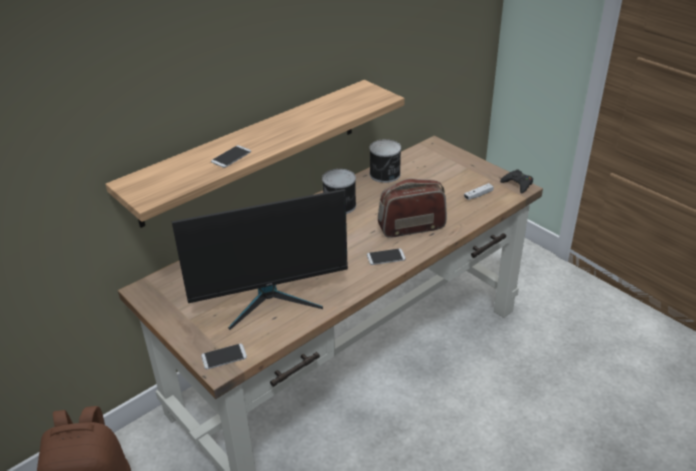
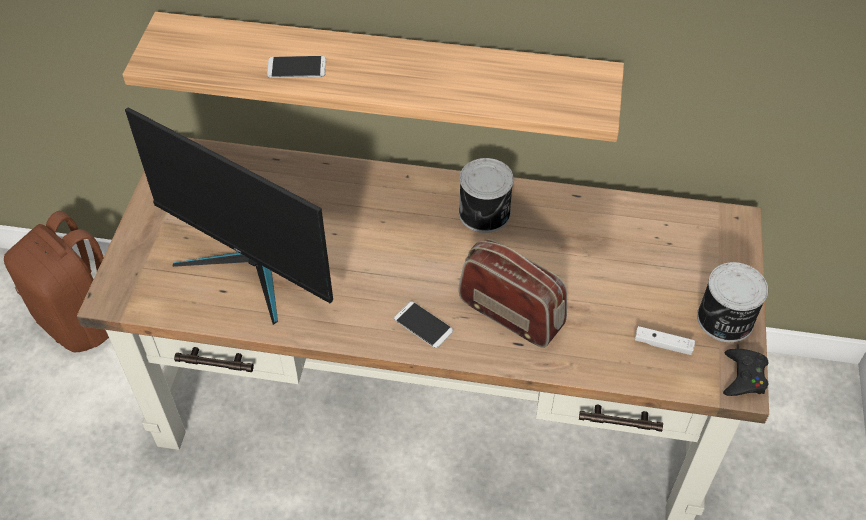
camera: 50 degrees right, 15 degrees up
(224, 357) = (129, 290): phone -> none
(385, 174) = (601, 215): can -> can (725, 320)

